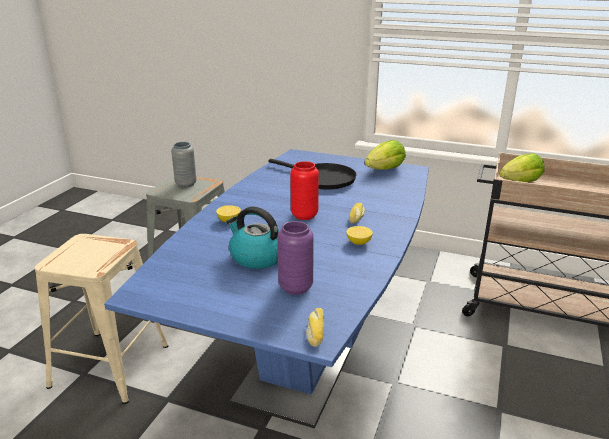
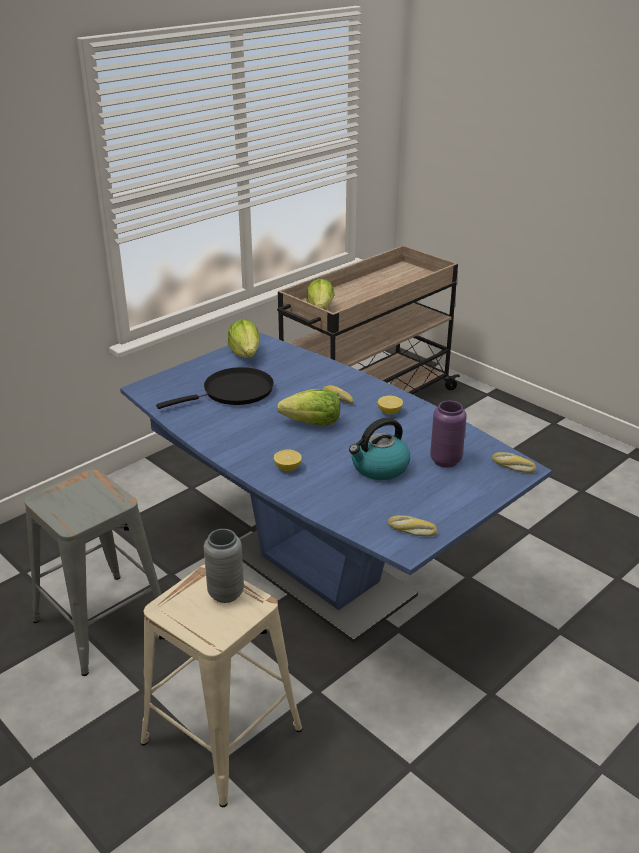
camera: 65 degrees left, 5 degrees up
(163, 292) = (411, 531): none -> bread
(186, 184) = (74, 499): grey vase -> grey vase (226, 593)
(304, 215) = (313, 423): red vase -> lettuce

